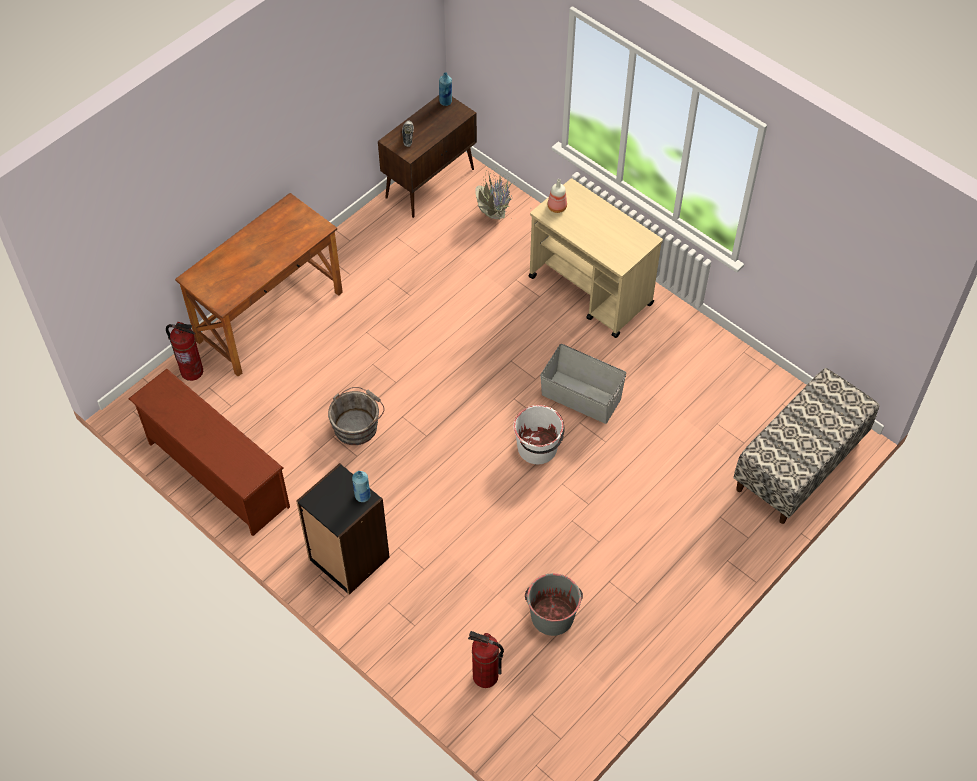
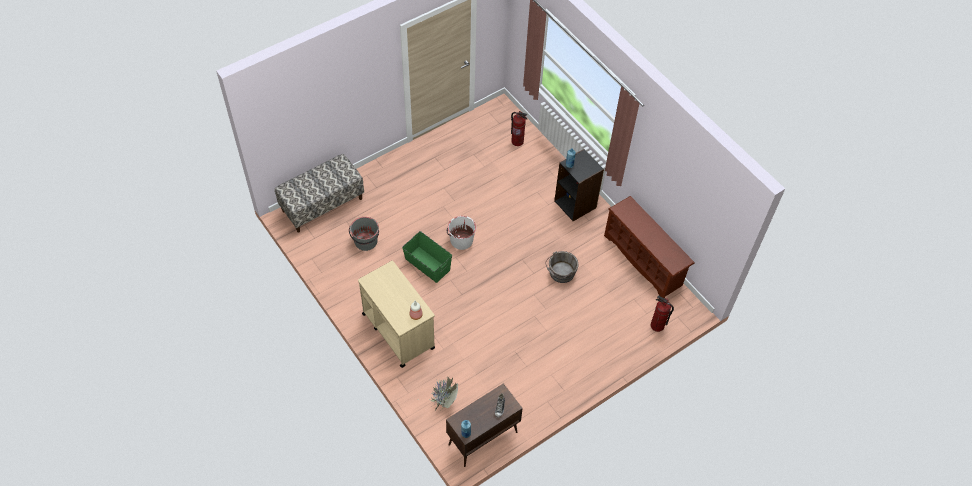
camera: 170 degrees left, 0 degrees up
(269, 316) = (607, 354): brown desk -> none
(552, 616) = (478, 159): grey bucket -> grey bucket (365, 242)
(581, 396) = (427, 264): grey storage box -> green storage box

